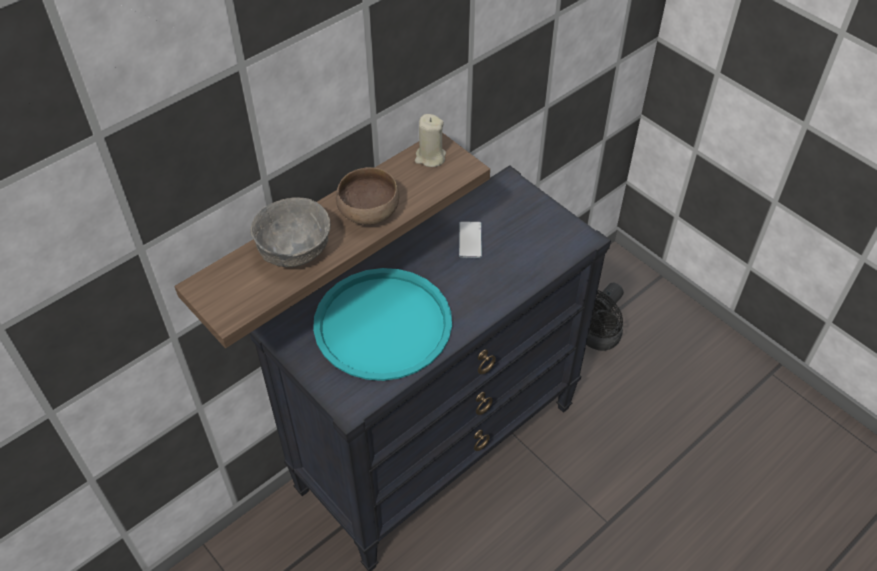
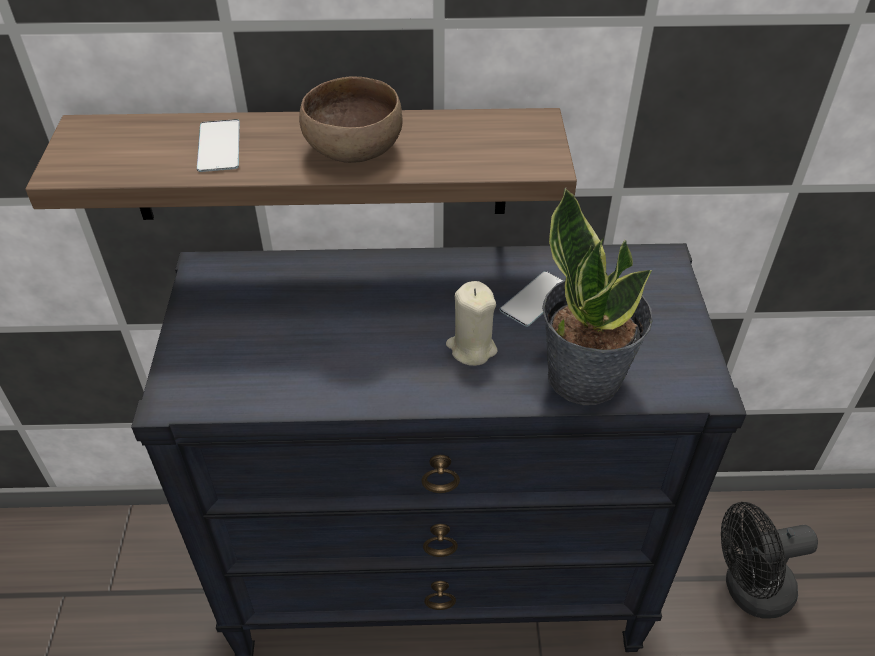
camera: 40 degrees right, 5 degrees down
(295, 251) = (219, 146): grey bowl -> phone
(383, 325) = (319, 331): turquoise tray -> none
(430, 157) = (508, 130): beige candle -> beige candle (471, 348)
(530, 265) = (585, 376): none -> potted plant

